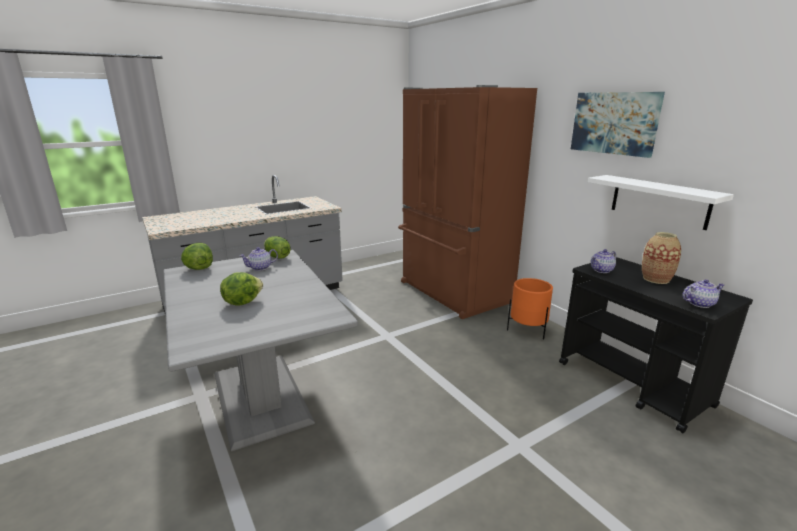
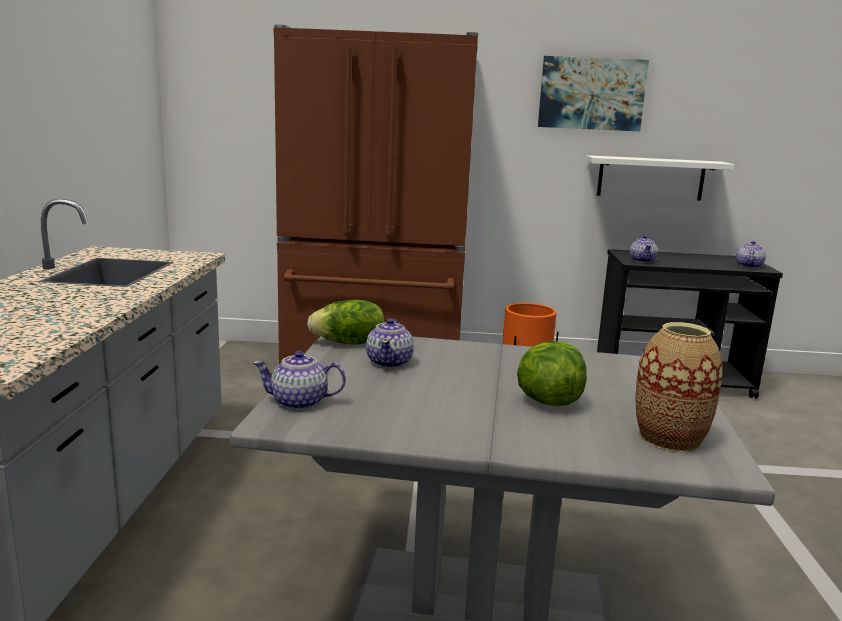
camera: 55 degrees left, 5 degrees down
(199, 268) = (300, 402): lettuce -> teapot
(656, 279) = (683, 258): vase -> vase (669, 438)

